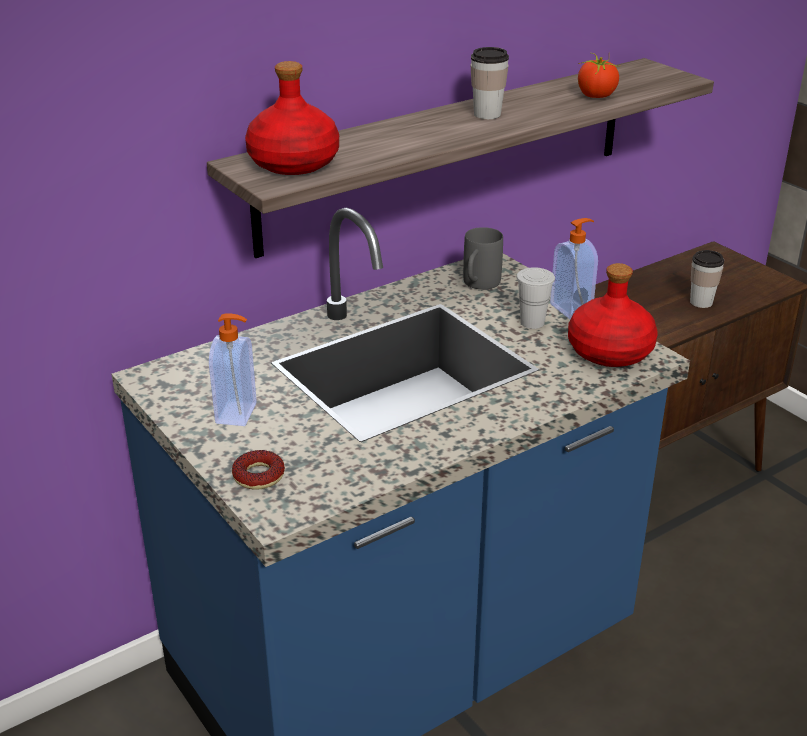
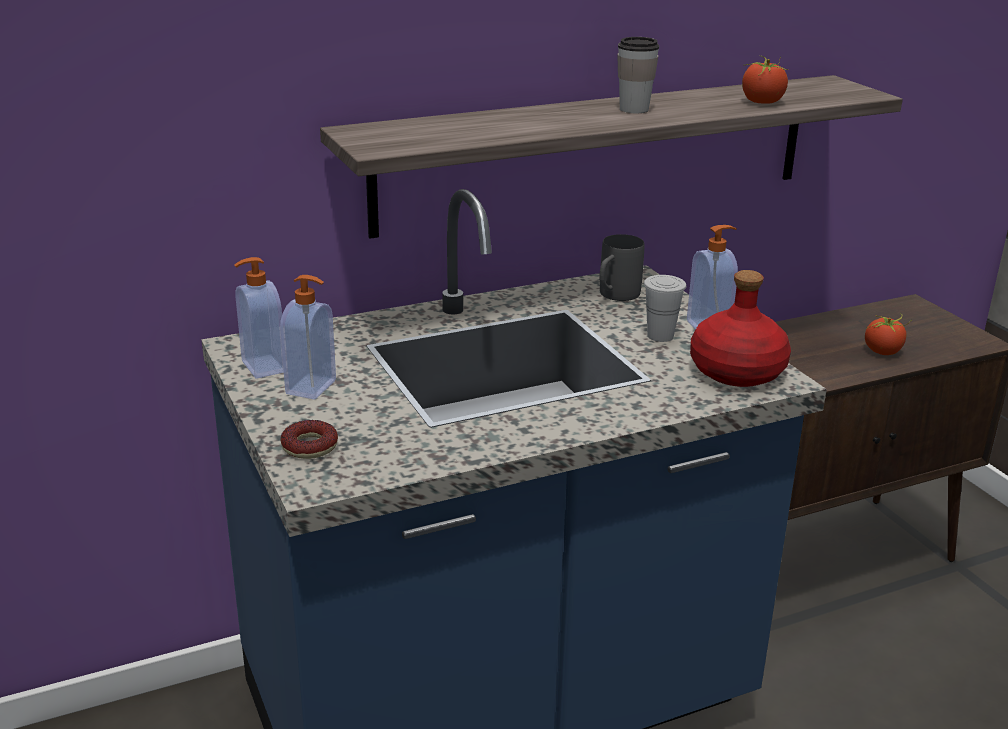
camera: 10 degrees right, 5 degrees down
(182, 397) = (262, 367): none -> soap dispenser
(295, 163) = (408, 134): red bottle -> none
(701, 302) = (882, 351): cup -> tomato

